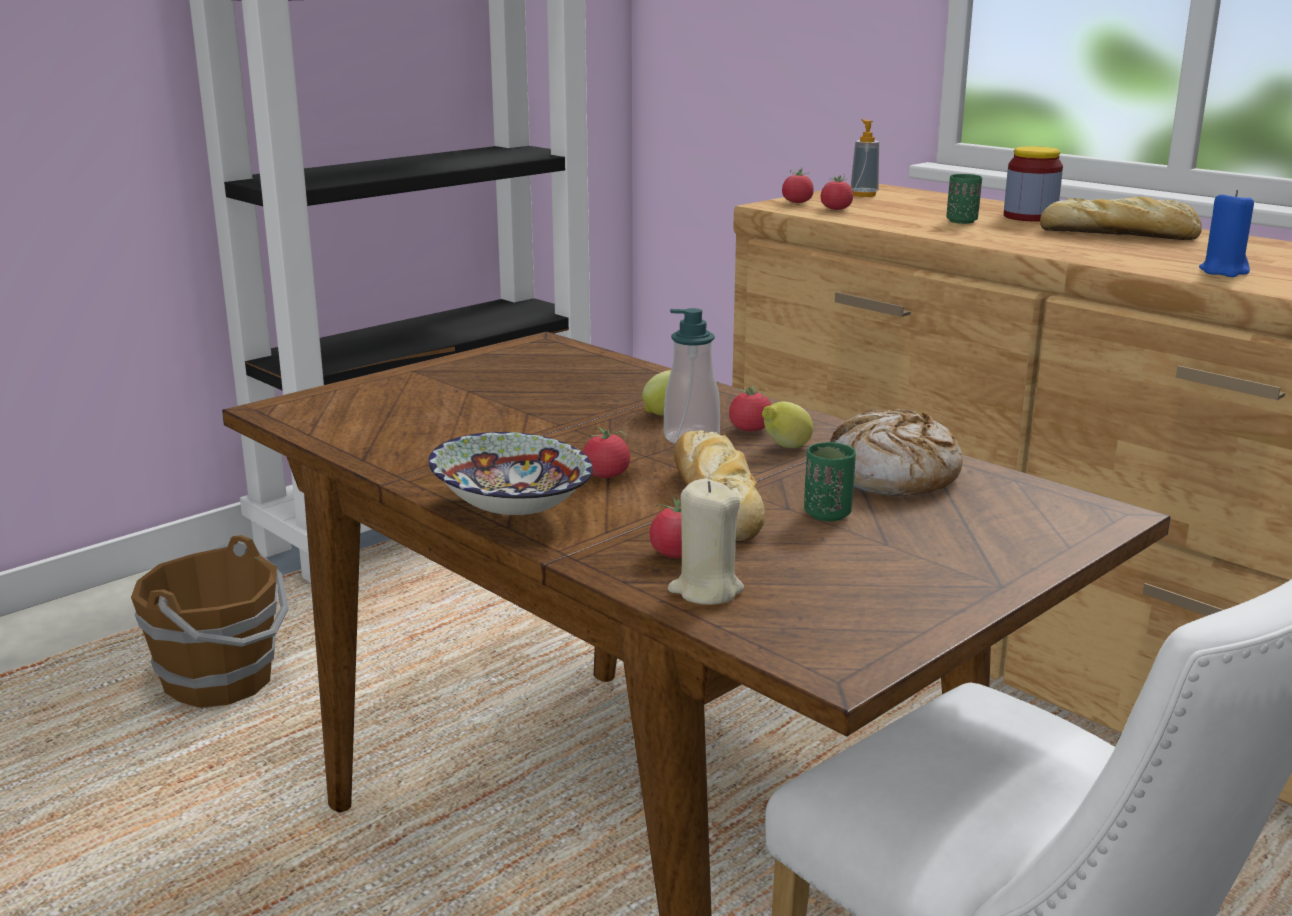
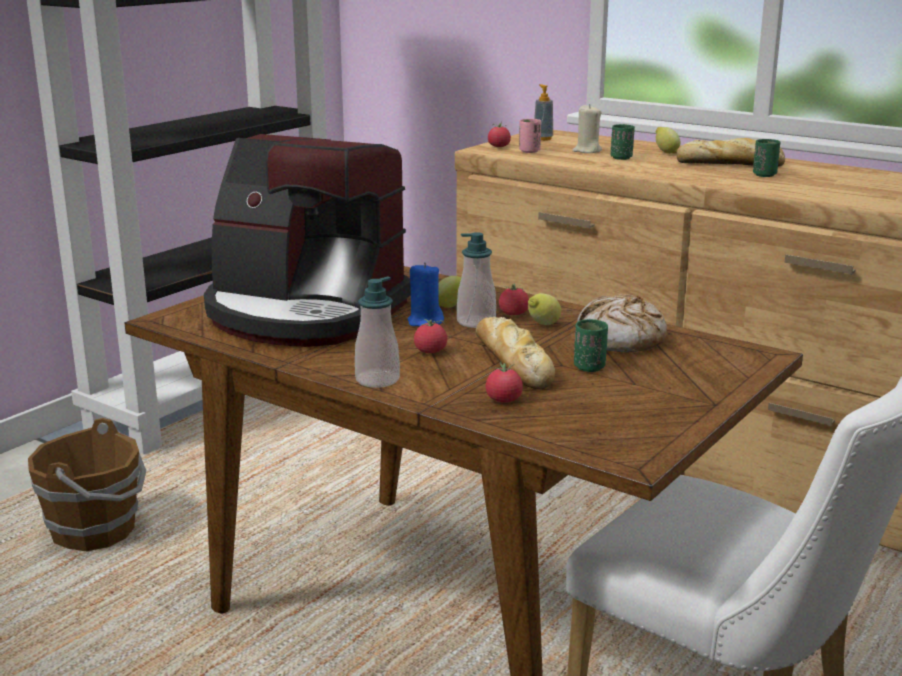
camera: 10 degrees left, 0 degrees up
(461, 412) = (304, 313): none -> coffee machine
(510, 511) = (377, 380): bowl -> soap dispenser
(705, 590) = (533, 421): beige candle -> beige candle (587, 151)
(836, 209) = (529, 151): tomato -> pink cup
(1030, 217) = (665, 152): jar -> lemon
(1164, 250) = (764, 175): none -> green cup
(1224, 271) = (808, 189): blue candle -> blue candle (425, 322)

